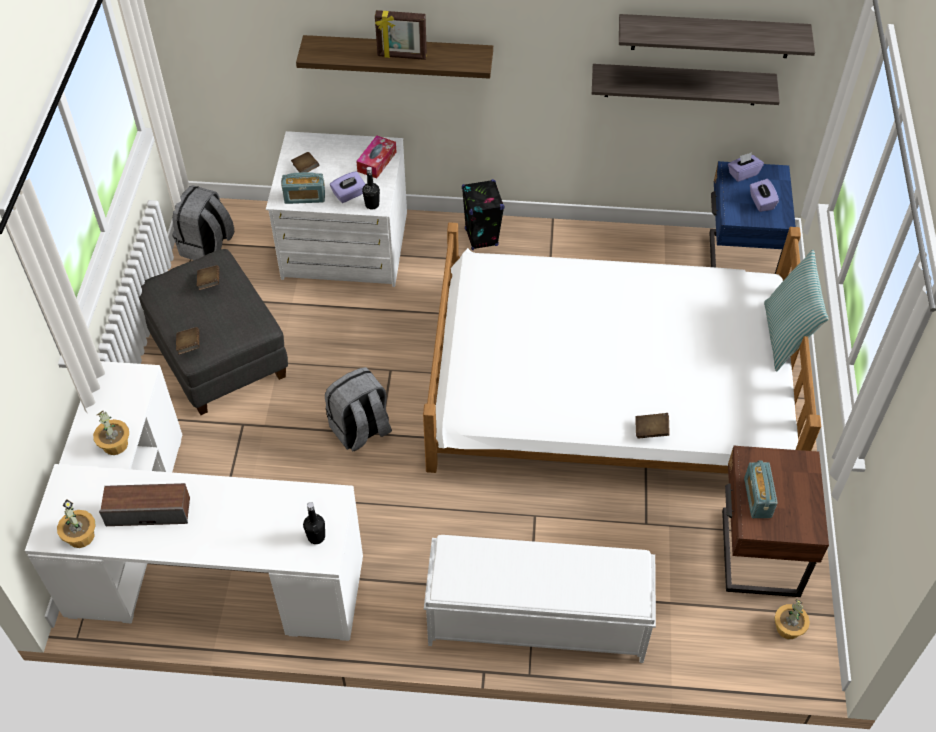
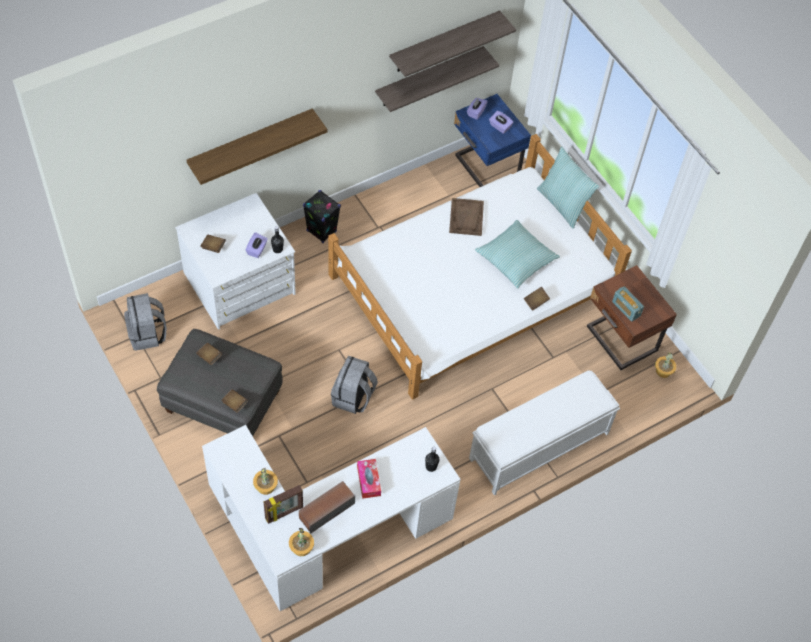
camera: 40 degrees left, 5 degrees up
(304, 197) = (230, 267): radio -> none
(377, 162) = (254, 218): tissue box -> tissue box (368, 481)
(402, 56) = (263, 144): picture frame -> picture frame (284, 513)
(642, 290) = (466, 218): none -> brown tray
(667, 367) = (516, 259): none -> pillow

